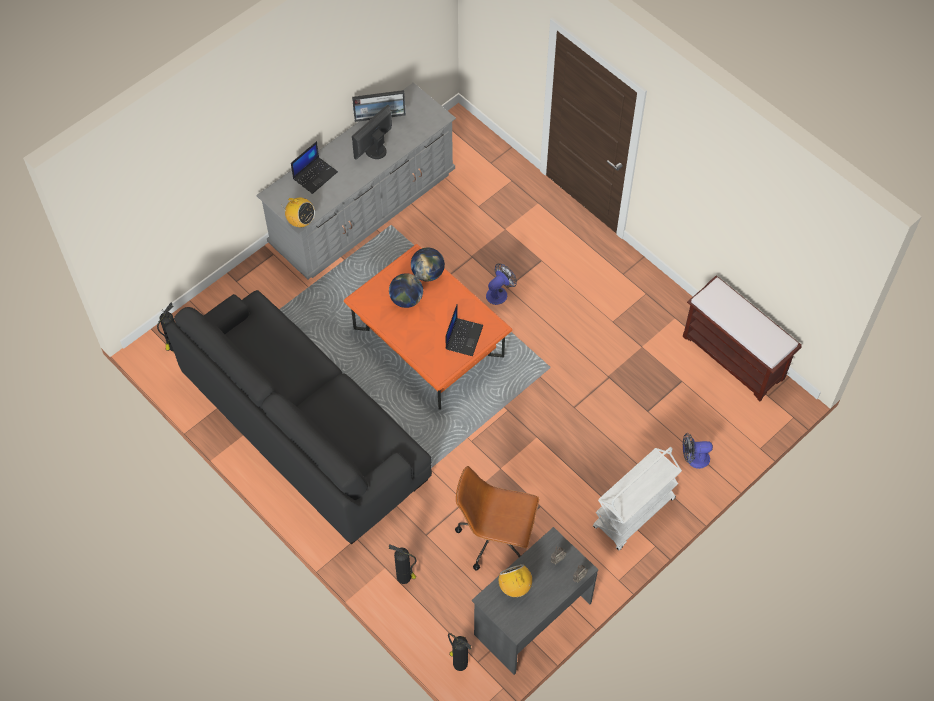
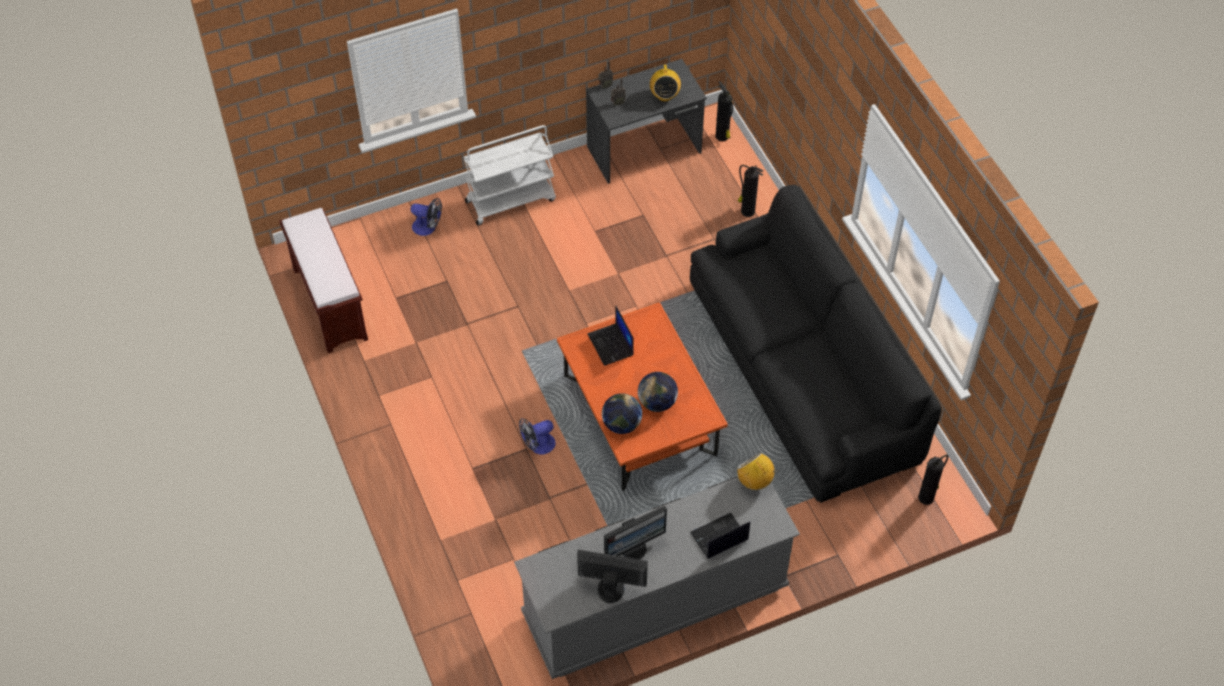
camera: 160 degrees left, 5 degrees down
(463, 336) = (611, 345): laptop -> laptop turned 60 degrees counterclockwise
(495, 538) = (649, 218): brown office chair -> none

